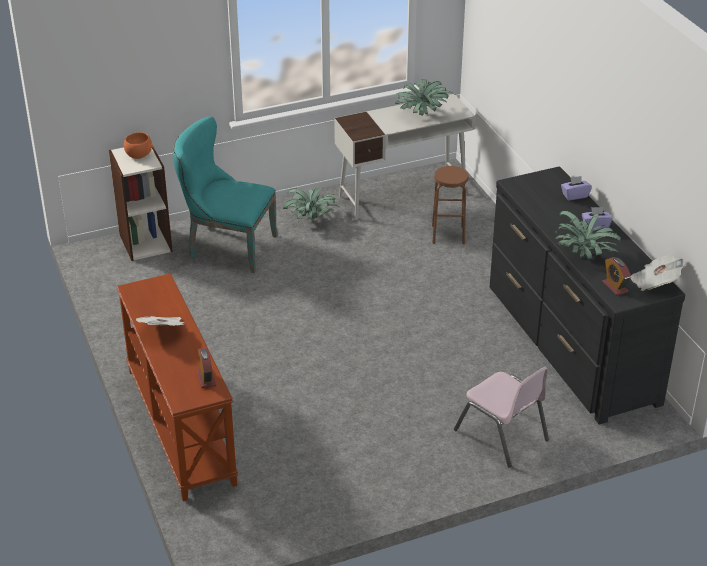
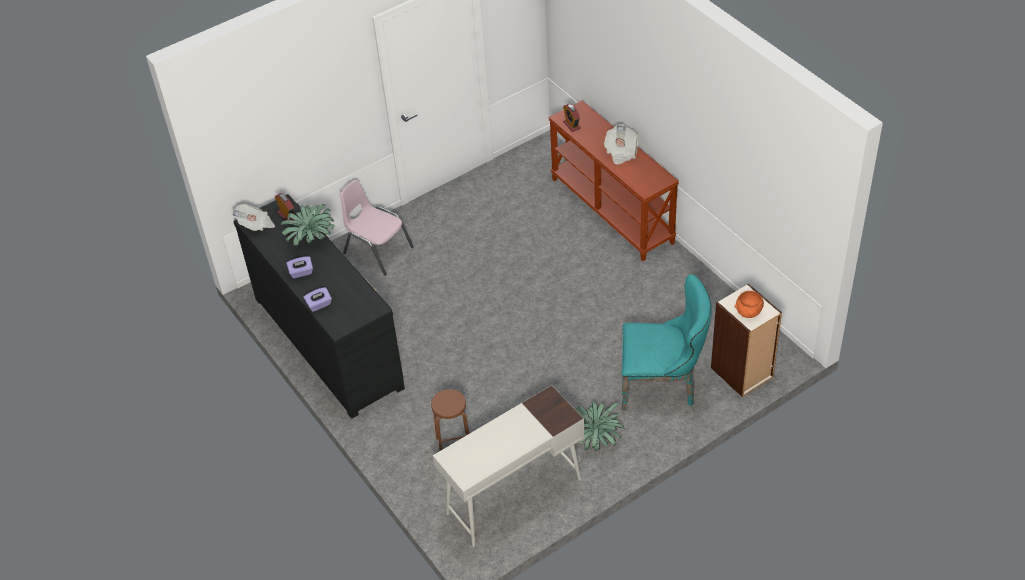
camera: 170 degrees right, 10 degrees up
(422, 114) = (490, 444): potted plant -> none

